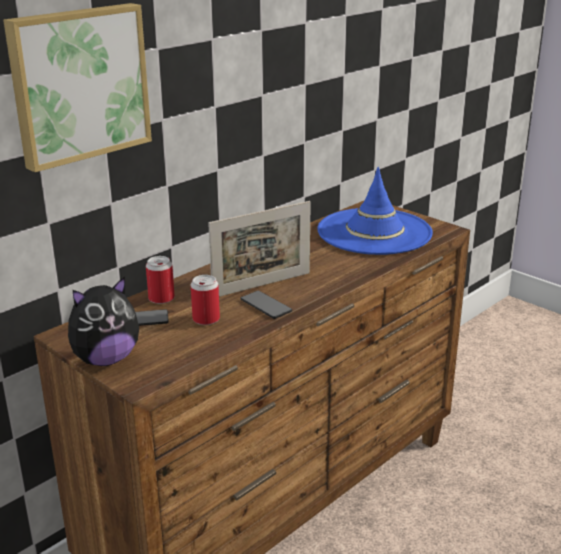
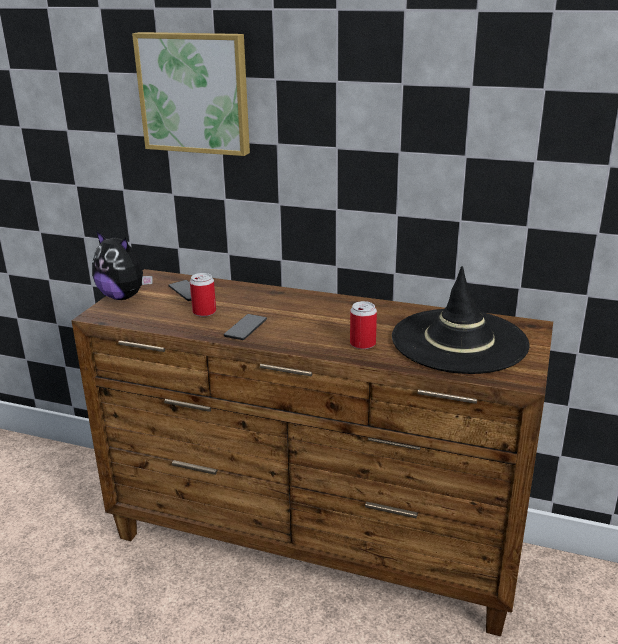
camera: 65 degrees right, 0 degrees up
(161, 298) = (226, 289): can -> can (362, 344)
(262, 285) = (283, 317): picture frame -> none
(374, 232) = (459, 341): blue hat -> black hat

